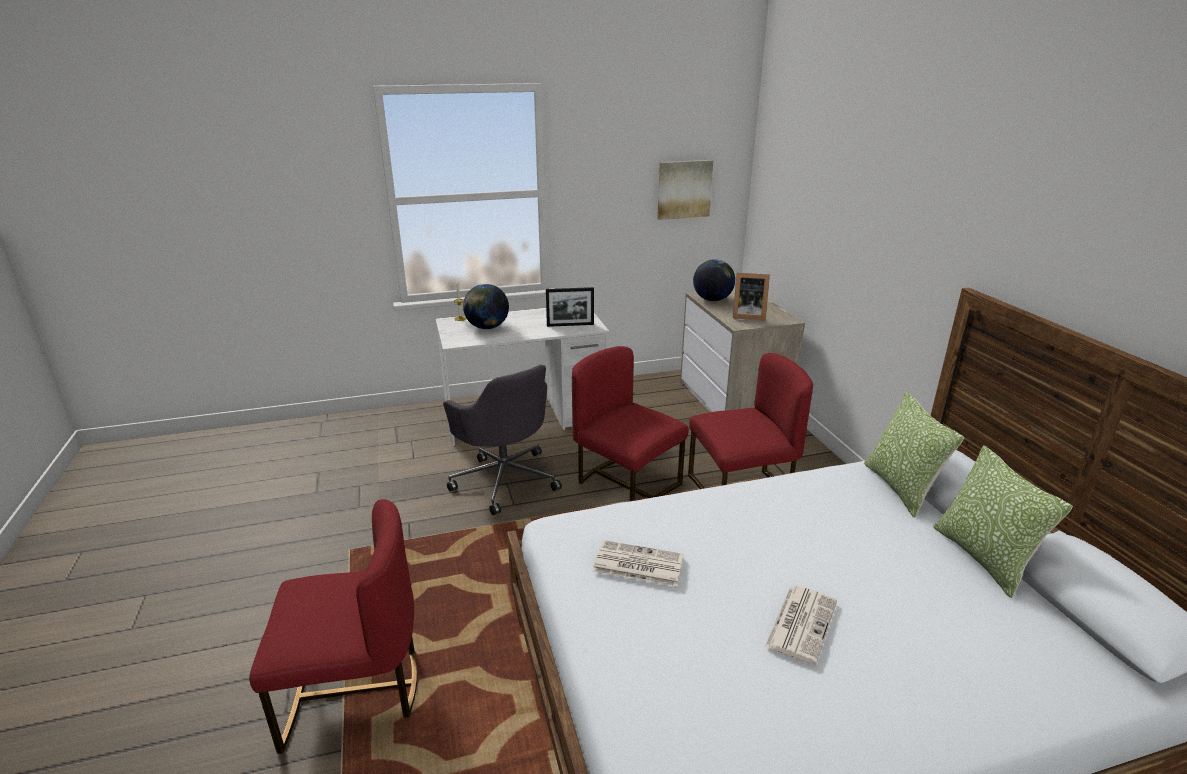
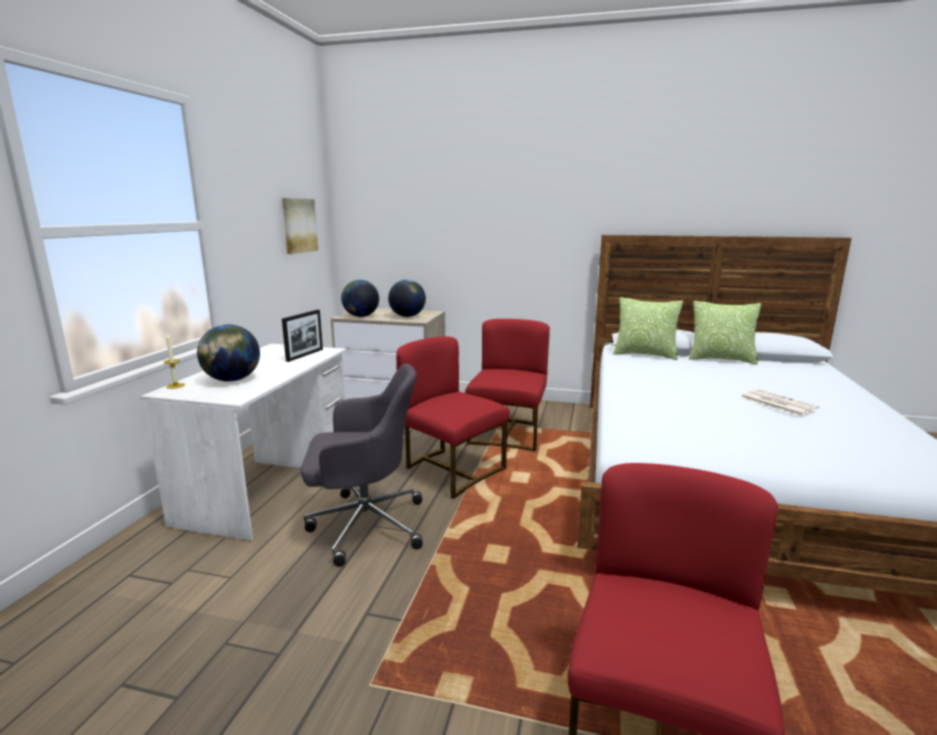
camera: 60 degrees left, 10 degrees down
(626, 486) = (451, 470): red chair -> red chair turned 60 degrees clockwise
(637, 564) = (703, 426): newspaper -> none
(747, 315) = (407, 316): picture frame -> globe

